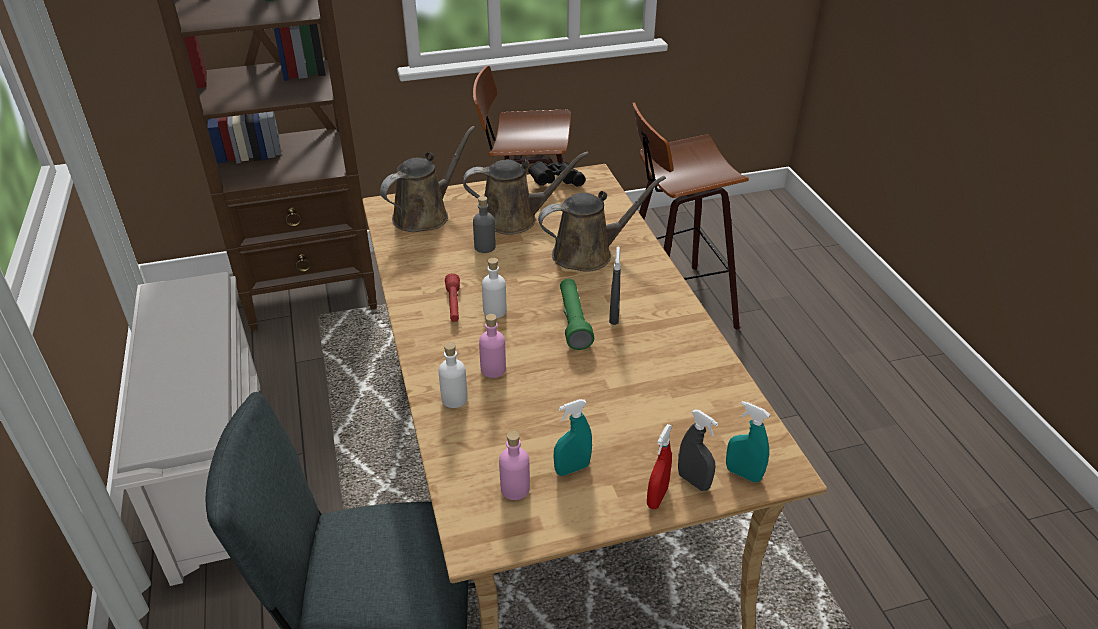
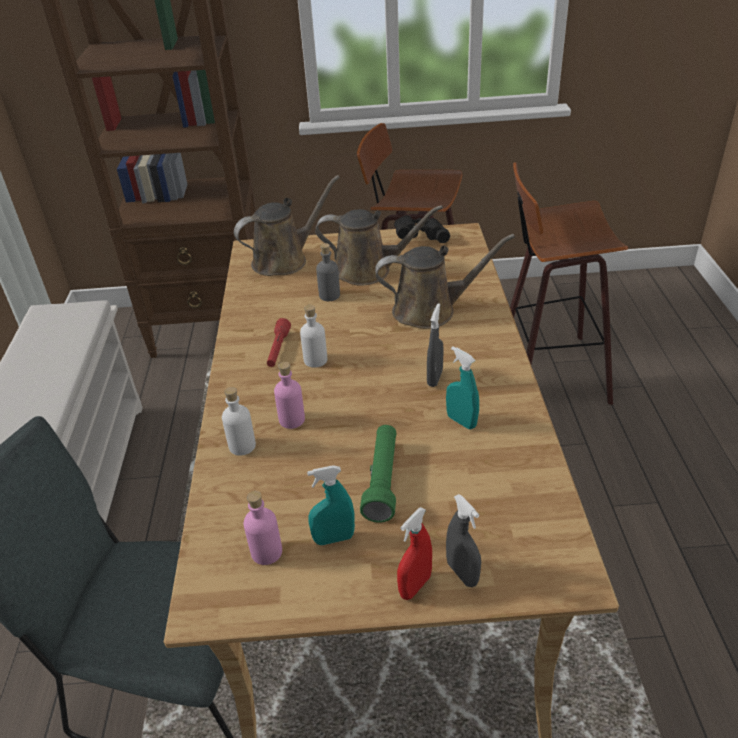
camera: 15 degrees right, 0 degrees up
(573, 321) = (391, 378): green flashlight -> green flashlight (382, 480)
(743, 474) = (522, 573): turquoise spray bottle -> turquoise spray bottle (461, 421)

